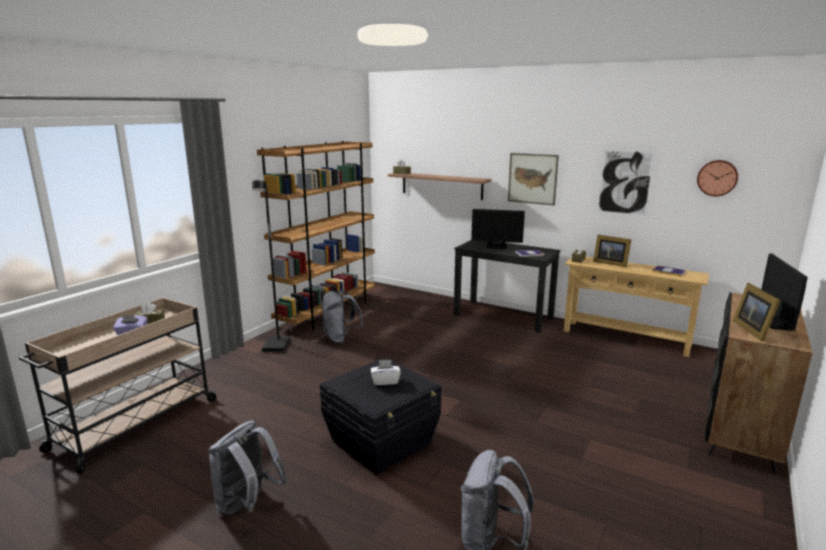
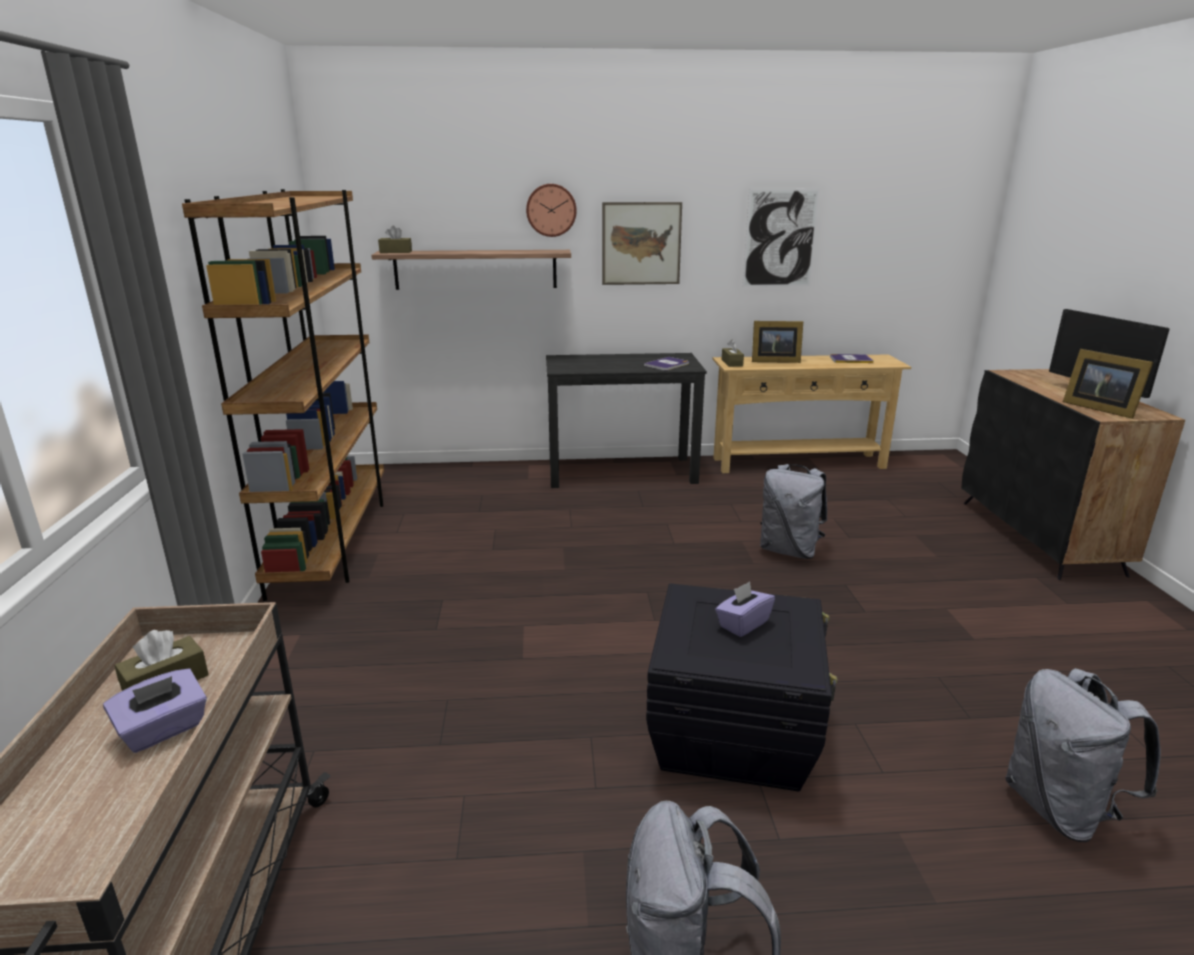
camera: 35 degrees left, 5 degrees up
(277, 346) = (313, 635): black floor lamp -> none
(341, 338) = (422, 581): grey backpack -> grey backpack (789, 550)
(385, 381) = (743, 624): white tissue box -> purple tissue box
(496, 246) = (603, 362): monitor -> none
(717, 178) = (896, 223): wall clock -> wall clock (551, 210)

